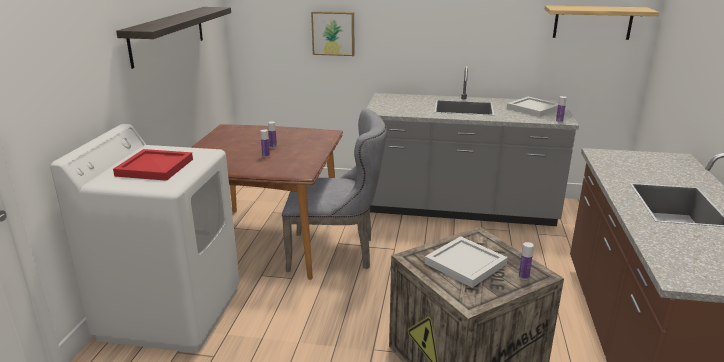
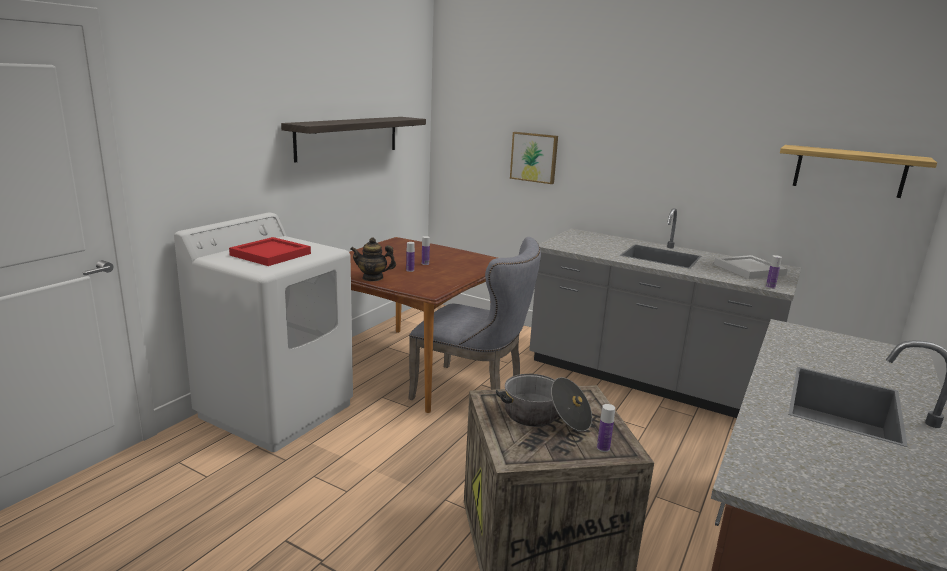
camera: 20 degrees right, 5 degrees down
(239, 170) = (373, 278): none -> teapot
(465, 263) = (545, 417): white tray -> cooking pot

